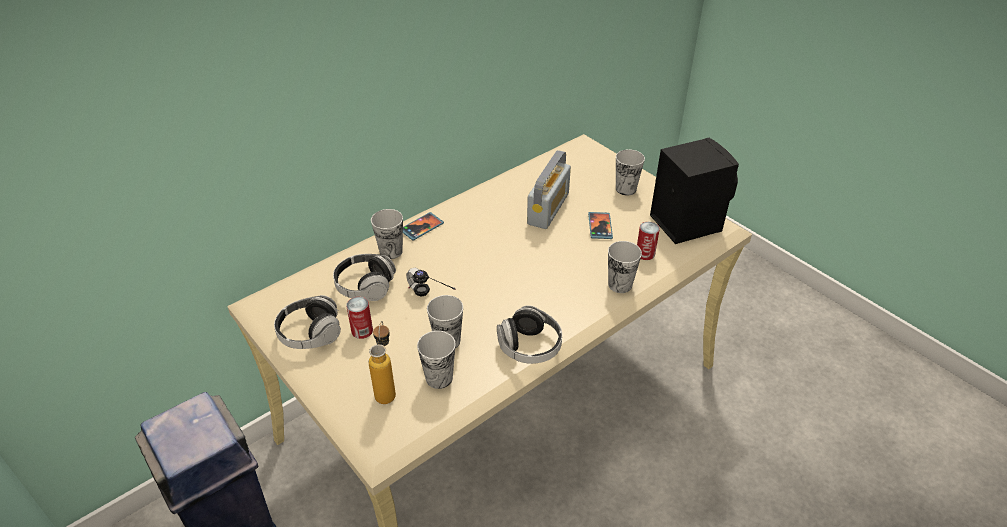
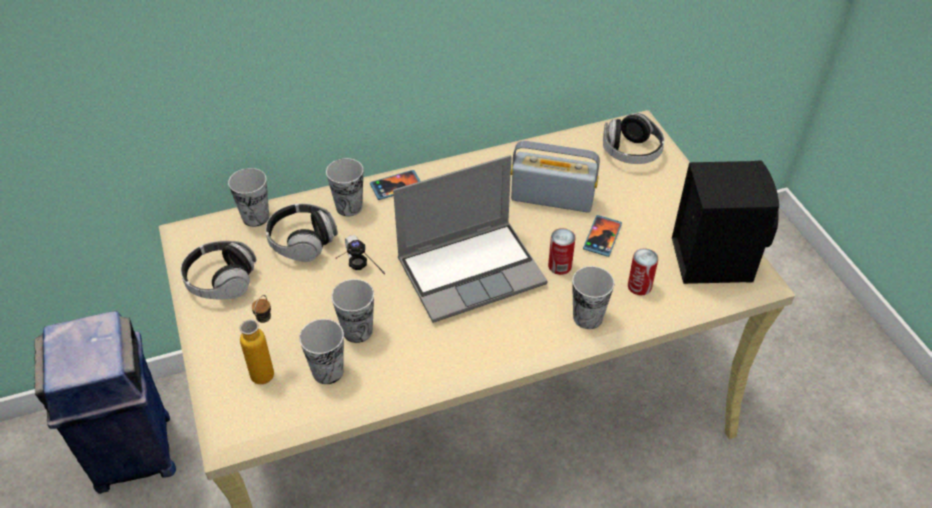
camera: 20 degrees right, 5 degrees up
(362, 330) = (275, 292): can -> can (560, 265)
(515, 274) = (472, 270): none -> laptop
(529, 347) = (443, 364): headphones -> headphones (631, 152)
(548, 208) = (552, 198): radio -> radio turned 120 degrees counterclockwise
(626, 189) = (660, 196): cup -> cup (255, 217)

